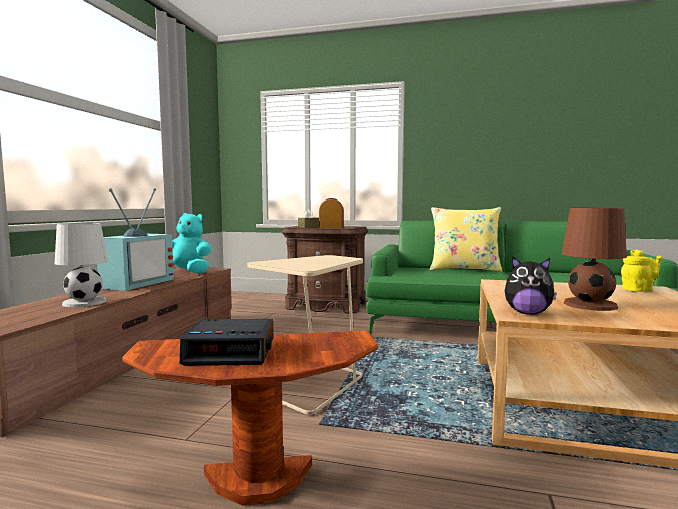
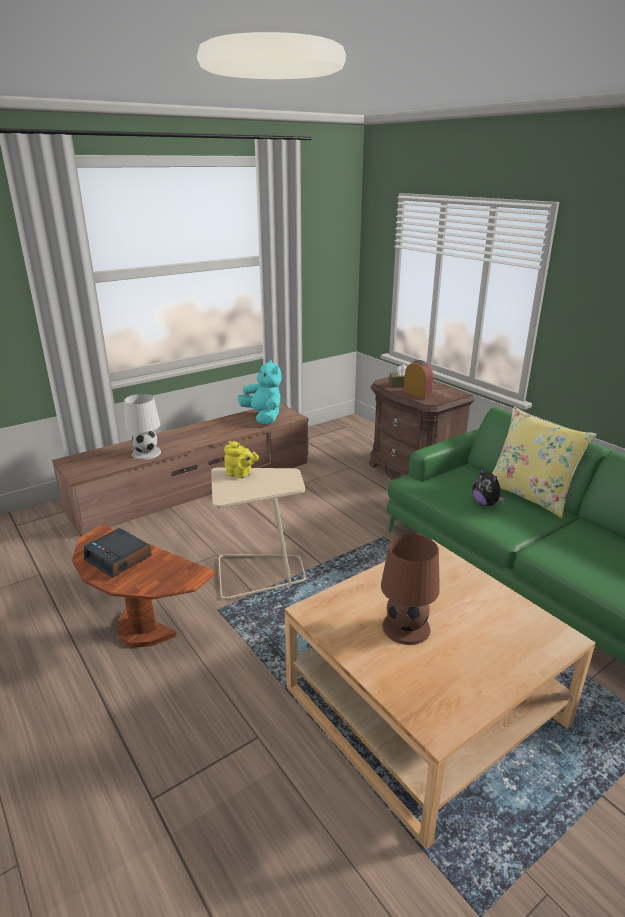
camera: 40 degrees right, 20 degrees up
(136, 283) = (207, 429): television -> none
(527, 313) = (324, 611): plush toy -> plush toy (485, 503)
(639, 290) = (535, 632): yellow teapot -> yellow teapot (240, 474)

